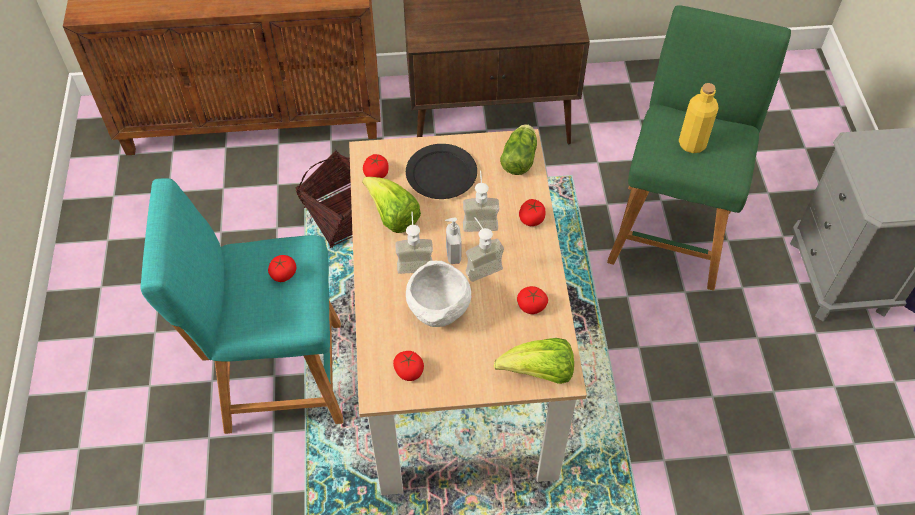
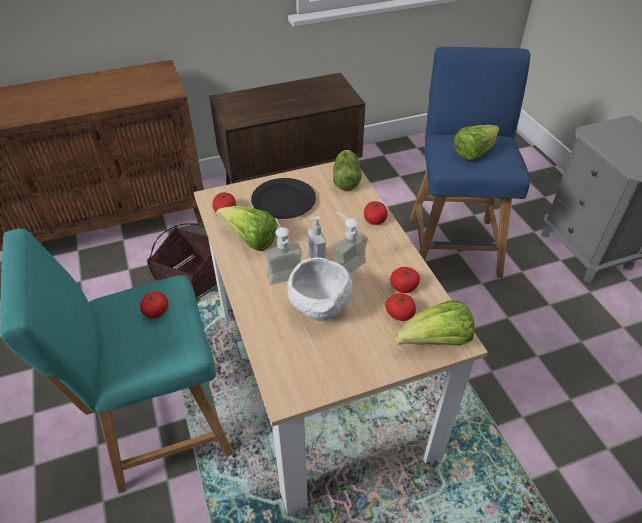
camera: 15 degrees left, 10 degrees down
(409, 370) = (310, 368): tomato -> tomato (399, 313)
(480, 220) = (330, 229): soap dispenser -> none
(671, 229) = (453, 242): green stool -> blue stool
(692, 144) = (474, 152): yellow bottle -> lettuce

